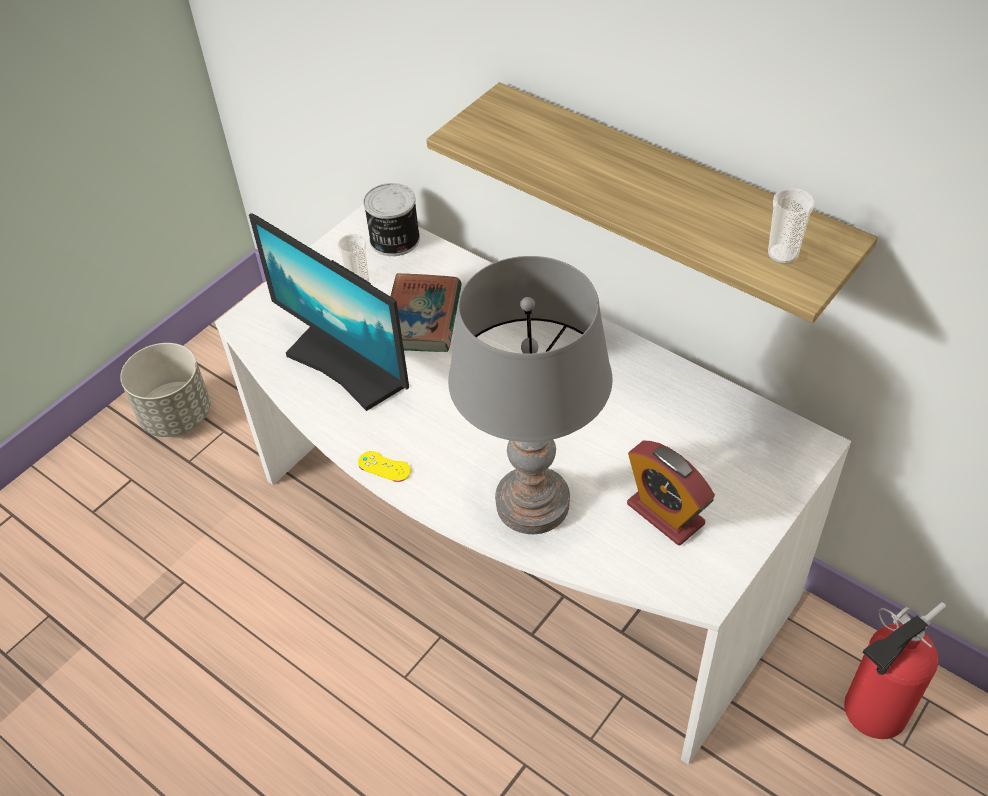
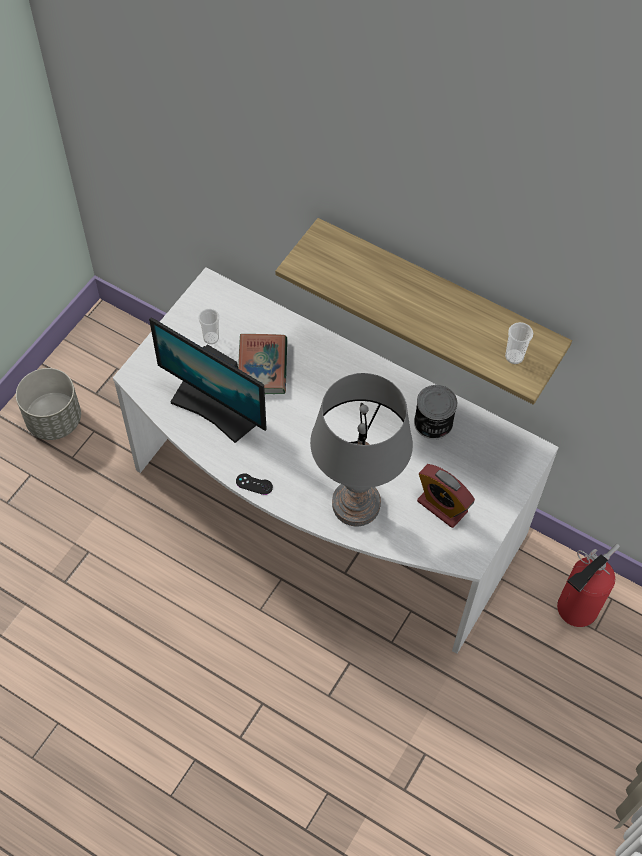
camera: 10 degrees left, 10 degrees up
(384, 466) = (254, 484): yellow game controller -> black game controller
(394, 240) = (231, 301): can -> can (433, 423)

